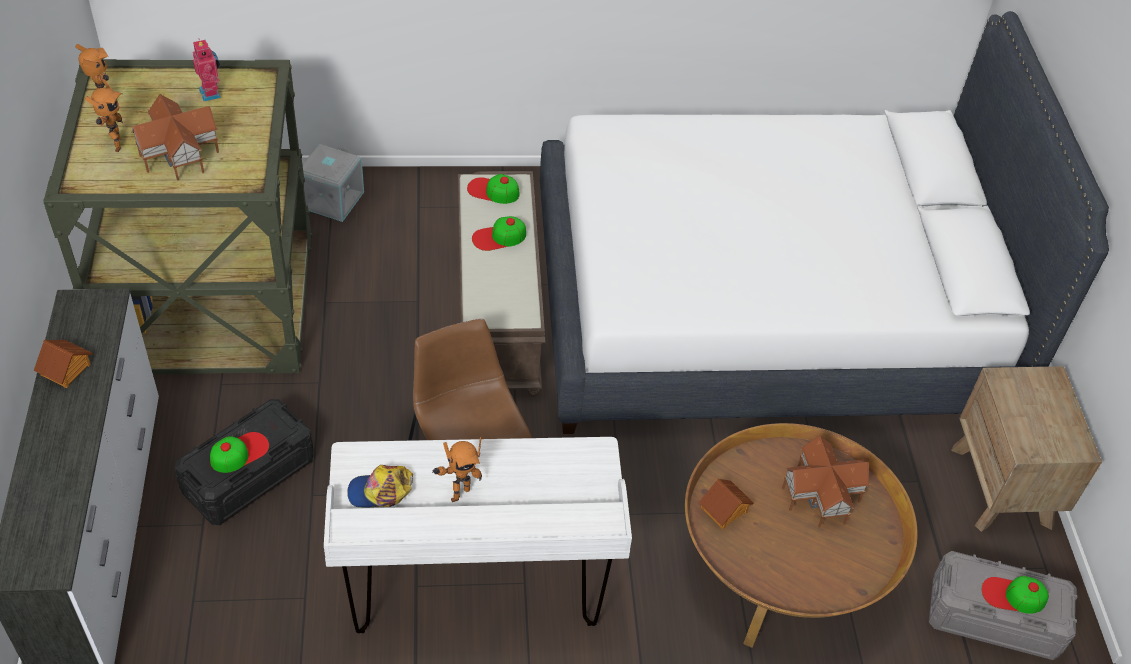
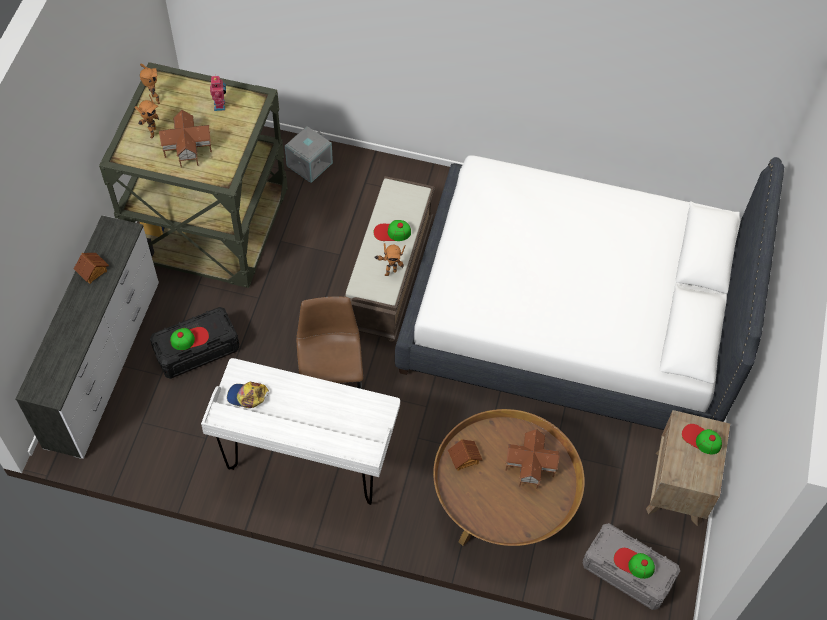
camera: 20 degrees right, 10 degrees up
(458, 493) = (291, 409): toy robot -> toy robot (389, 271)
(493, 191) = (401, 196): cap -> cap (701, 439)

